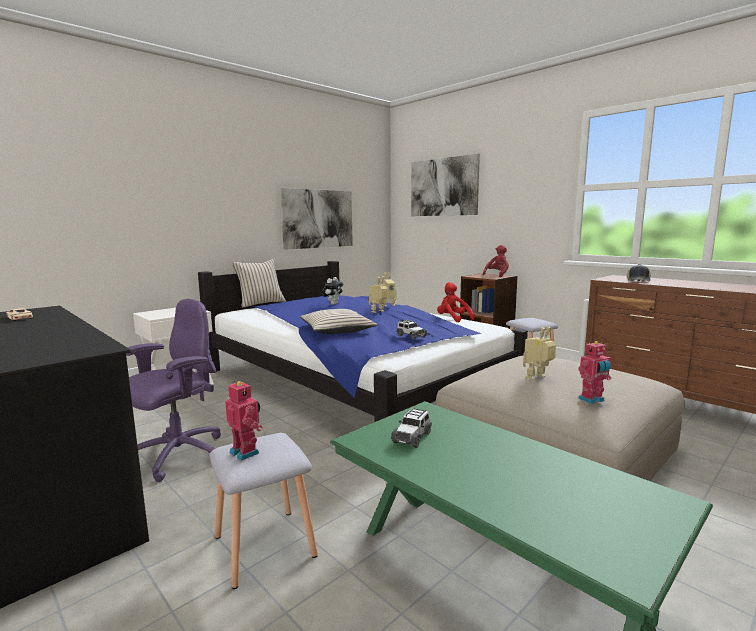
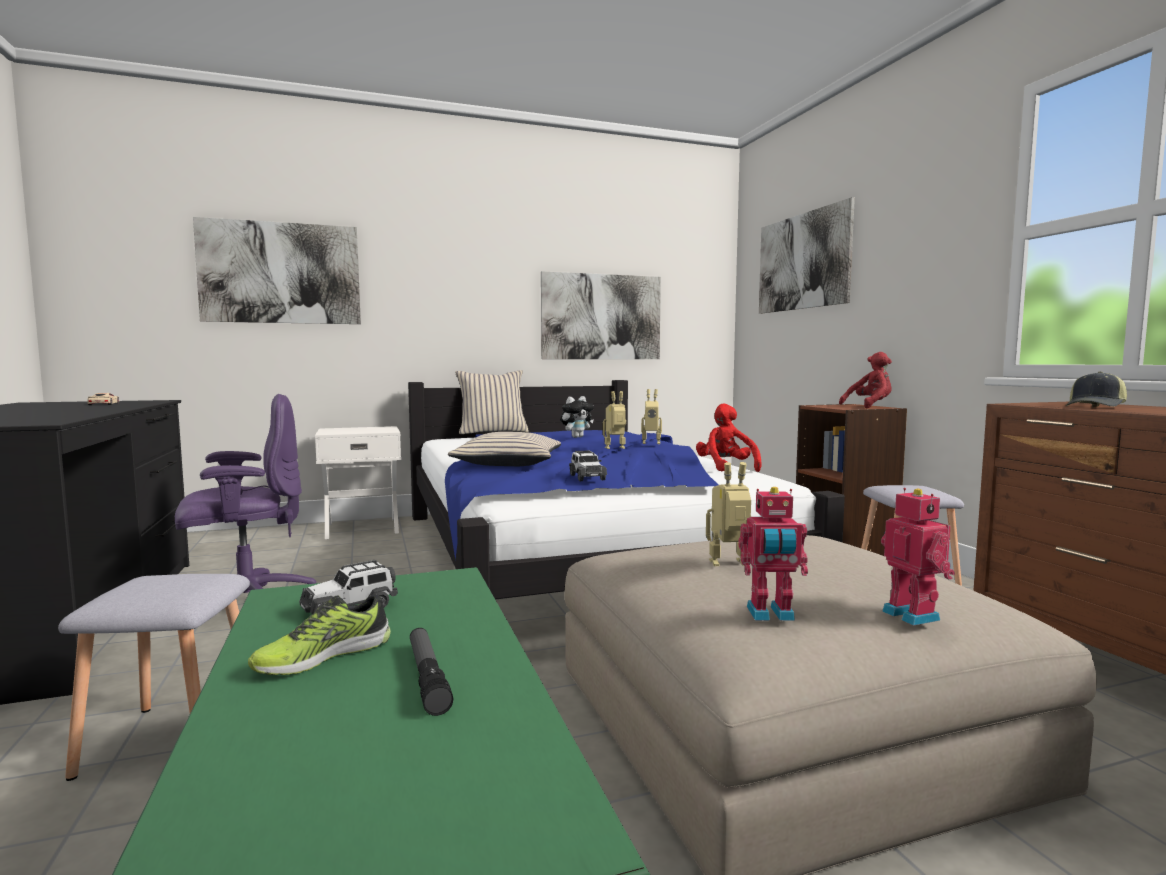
camera: 25 degrees right, 5 degrees down
(89, 189) = (280, 273): none -> picture
(246, 452) = (143, 585): toy robot -> toy robot (913, 615)
(455, 464) = (323, 656): none -> shoe
(520, 461) = (427, 677): none -> flashlight

